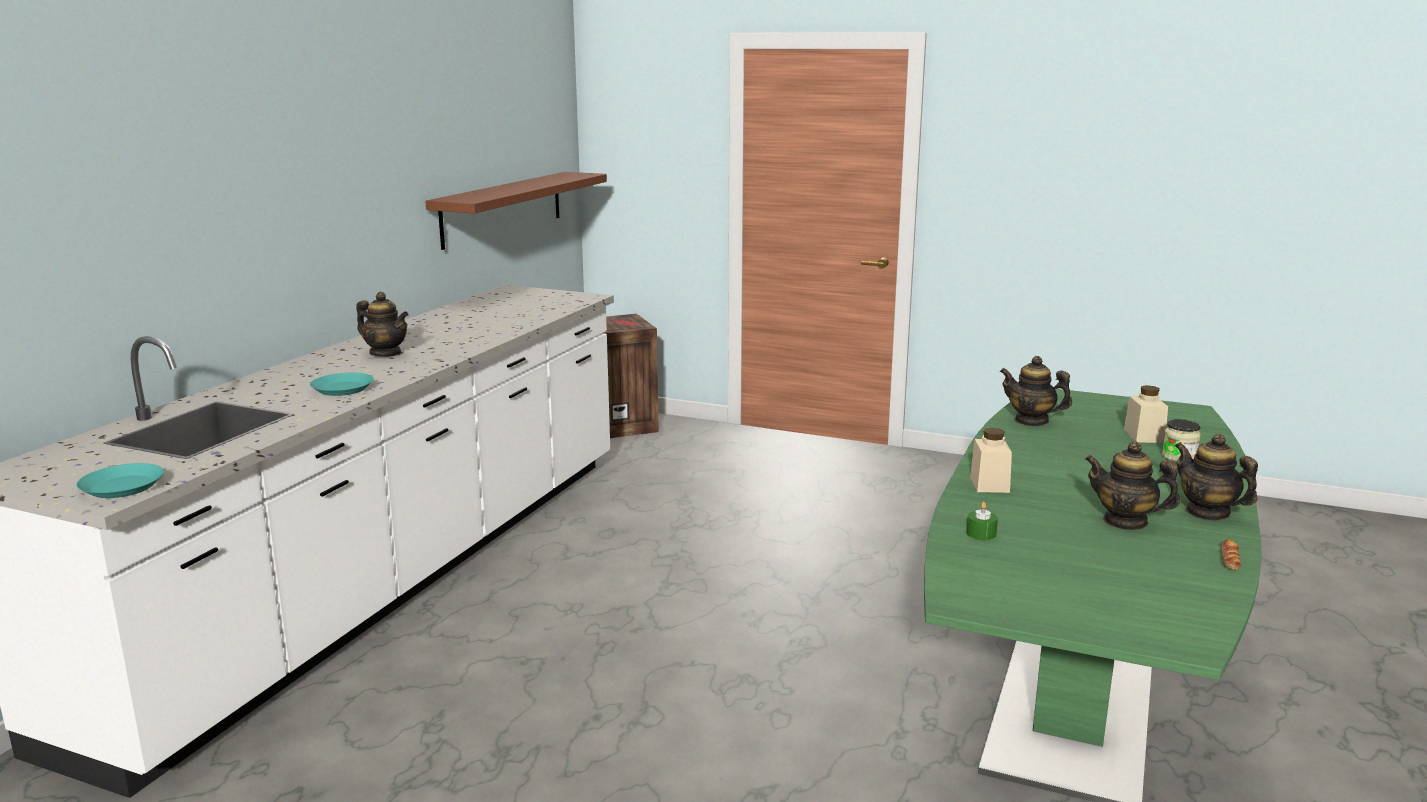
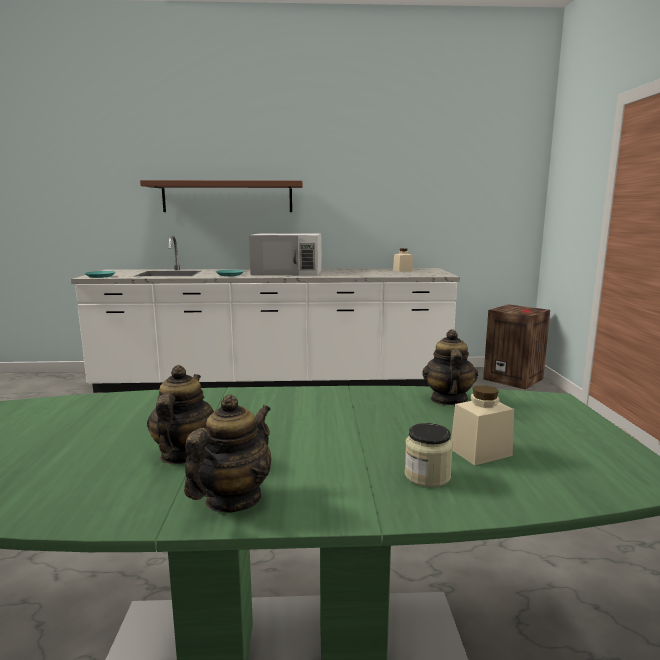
camera: 65 degrees right, 5 degrees down
(386, 353) = (288, 272): teapot -> white microwave
(503, 208) = (450, 224): brown shelf -> brown shelf (227, 197)
(981, 534) = (136, 404): green candle -> none
(989, 484) = (251, 398): beige jar -> beige jar (402, 270)
(1229, 559) = (82, 516): bread -> none

